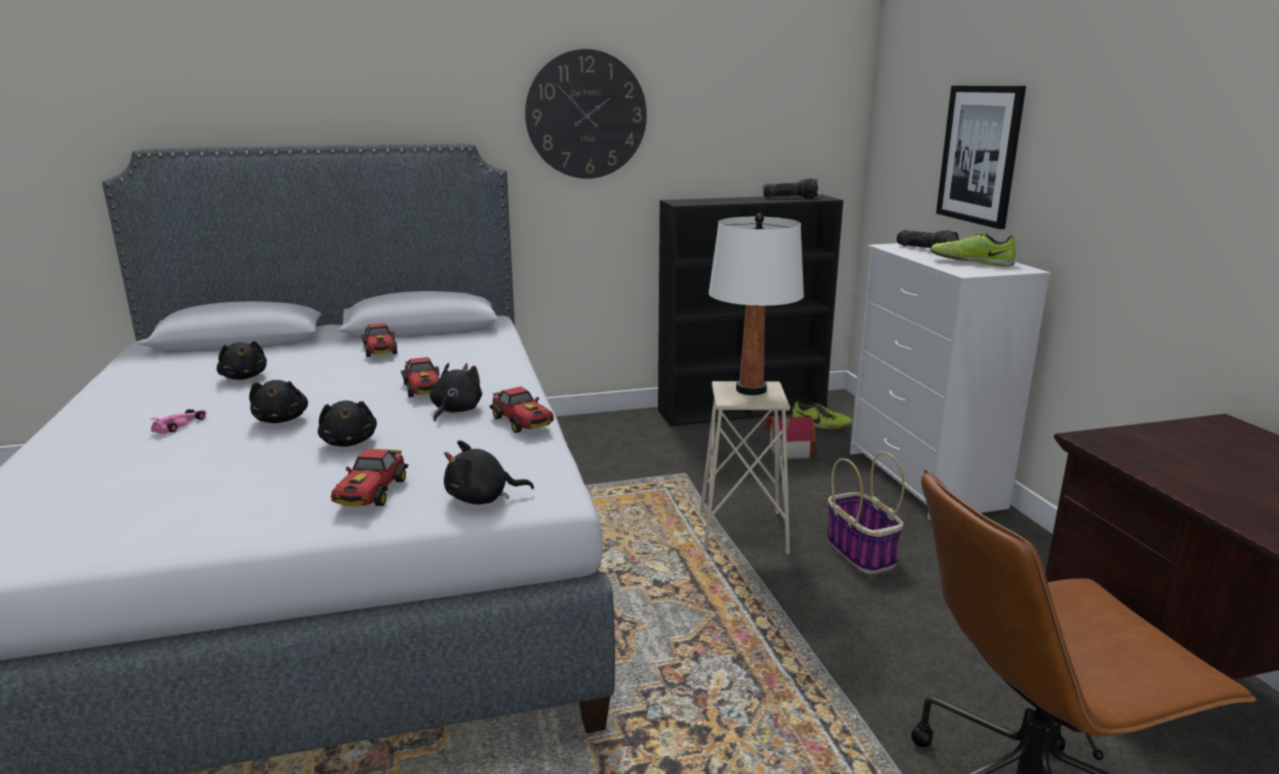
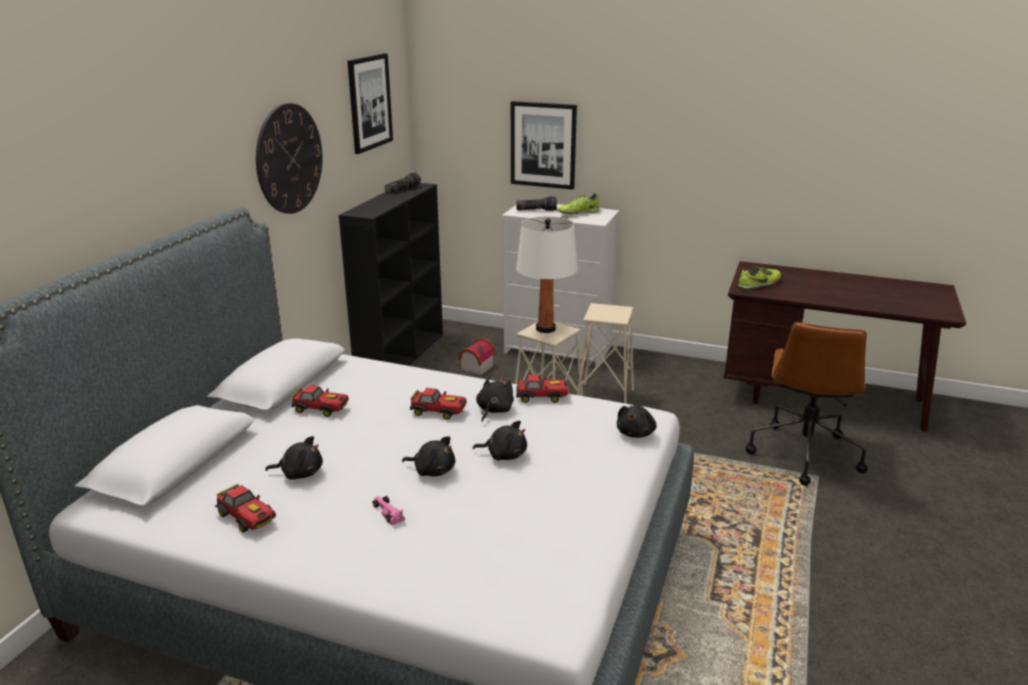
camera: 55 degrees left, 5 degrees up
(371, 494) = (600, 462): toy car -> toy car (247, 518)
(455, 410) = (494, 410): black plush toy -> black plush toy turned 60 degrees clockwise
(764, 77) = (369, 102): none -> picture
(821, 425) = (460, 345): shoe -> shoe (759, 284)
(861, 552) = (605, 398): basket -> beige stool

